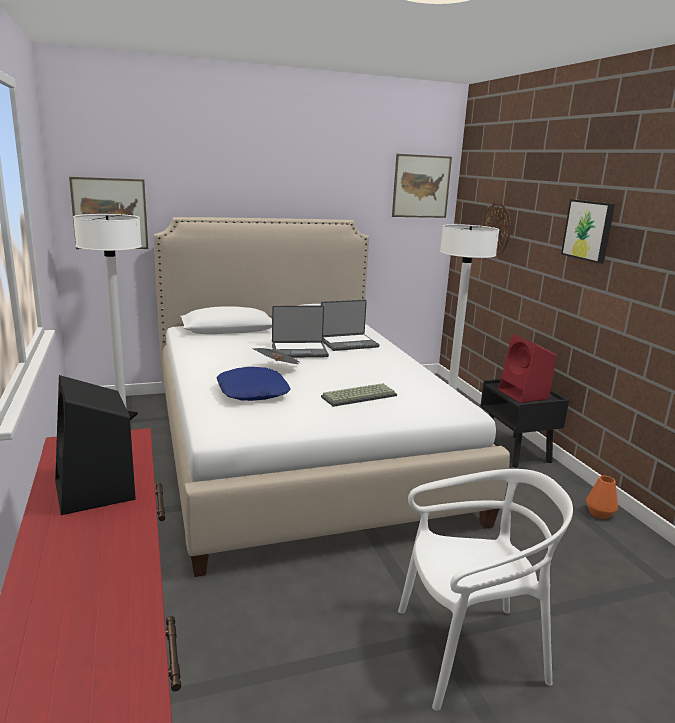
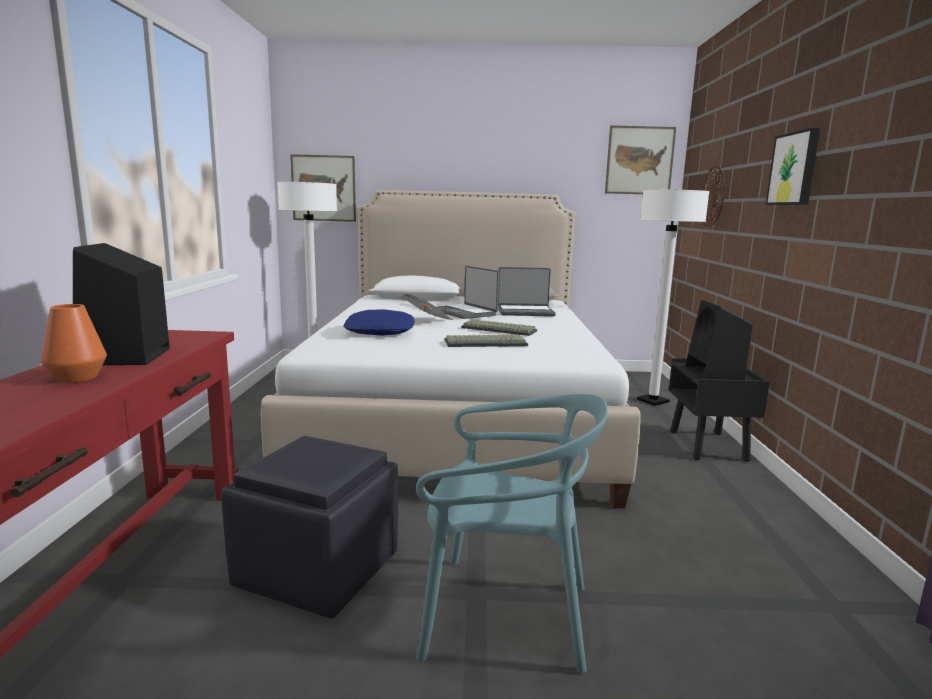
camera: 20 degrees right, 5 degrees down
(295, 647) = (317, 569): none -> black ottoman
(299, 351) = (465, 313): laptop -> laptop turned 45 degrees clockwise
(352, 374) = (500, 329): none -> keyboard
(469, 650) = (505, 615): white chair -> turquoise chair
(524, 395) = (714, 374): red speaker -> black speaker
(599, 513) = (783, 518): orange vase -> orange vase (76, 377)

